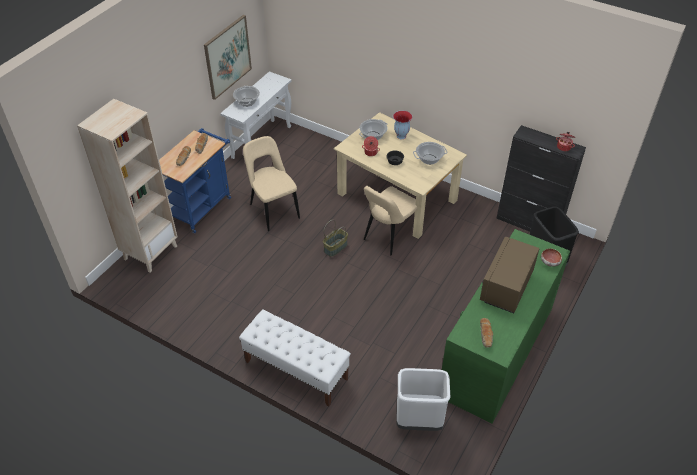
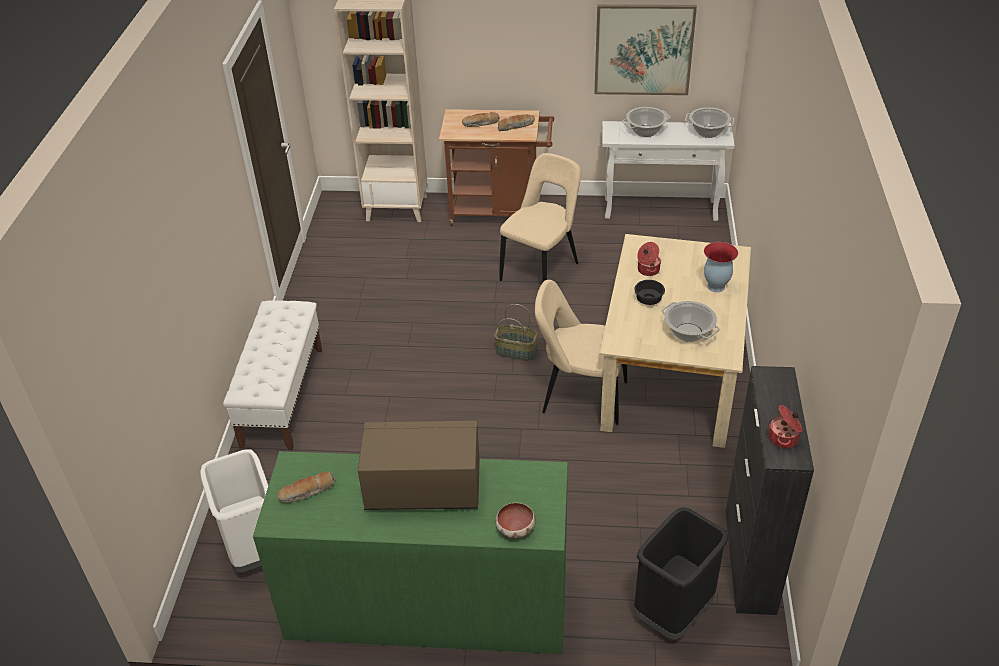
camera: 65 degrees right, 5 degrees down
(201, 206) = (500, 212): blue cart -> brown cart
(373, 136) = (687, 259): cooking pot -> cooking pot (708, 132)

